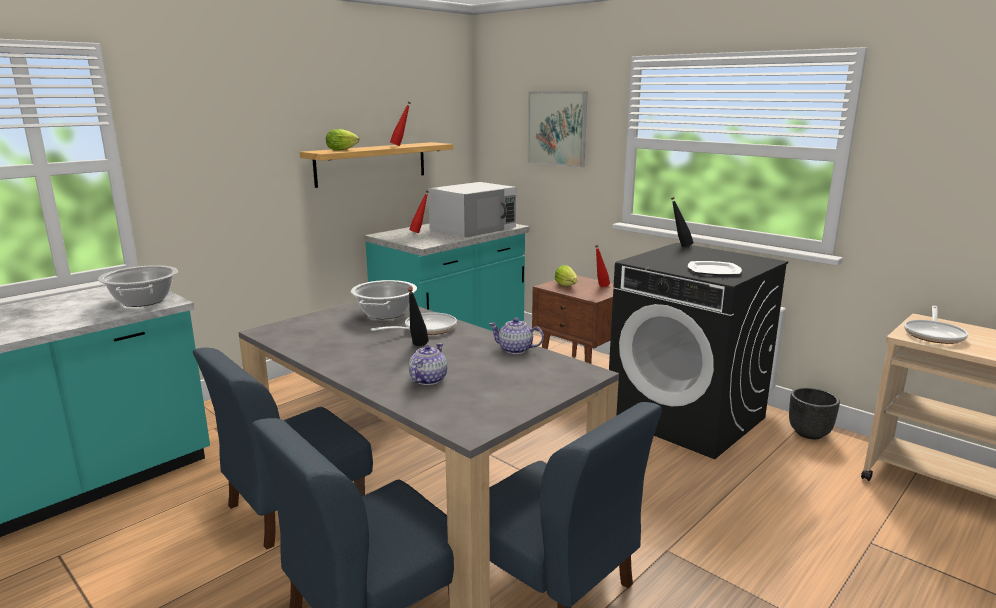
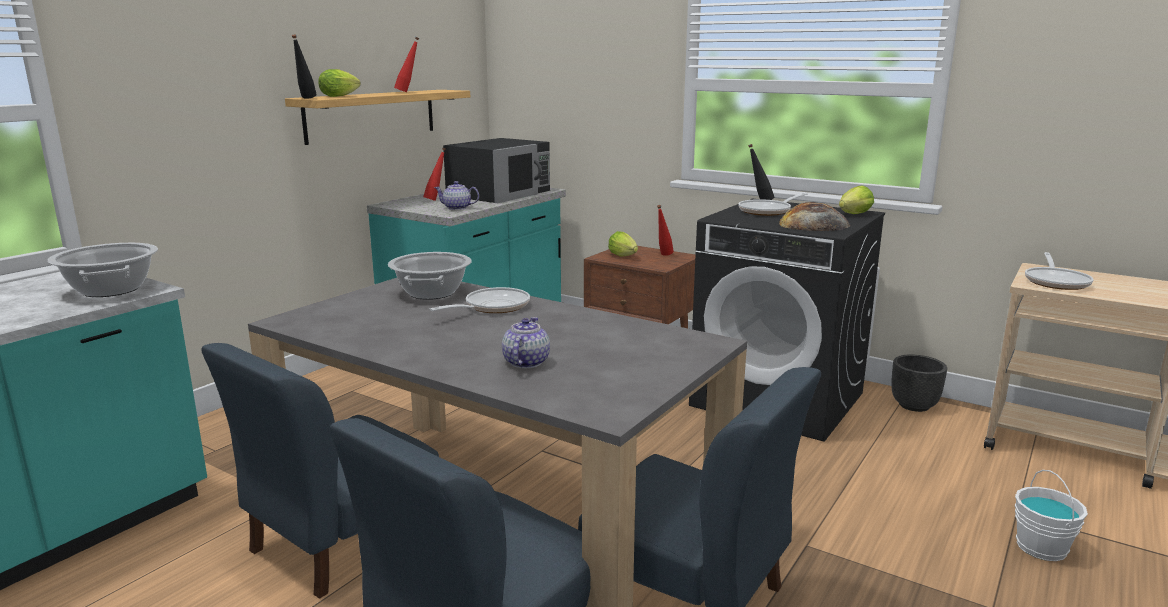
camera: 10 degrees left, 0 degrees up
(417, 347) = (492, 327): black bottle -> black bottle (306, 98)
(474, 228) = (500, 193): white microwave -> black microwave
(515, 350) = (614, 323): teapot -> teapot (457, 208)
(557, 128) = (596, 70): picture -> none
(681, 256) = (768, 211): none -> frying pan
(714, 270) = (814, 224): plate -> bread
(756, 262) = (853, 215): none -> lettuce
(884, 577) = (1042, 547): none -> white bucket

